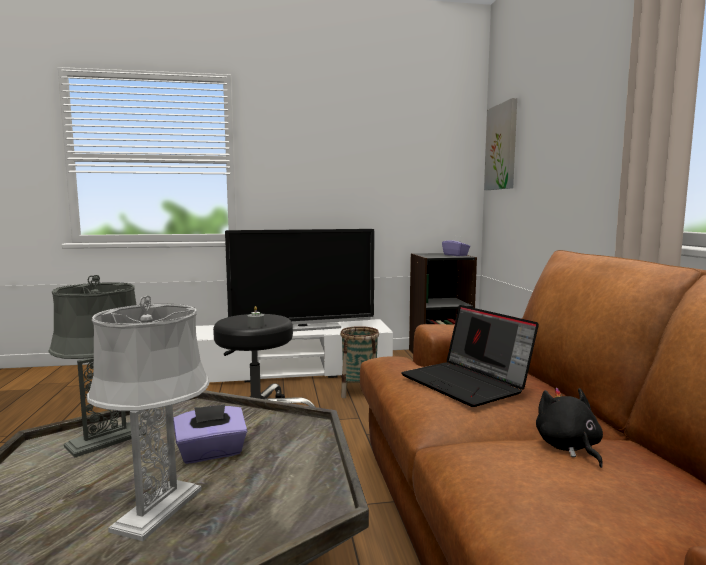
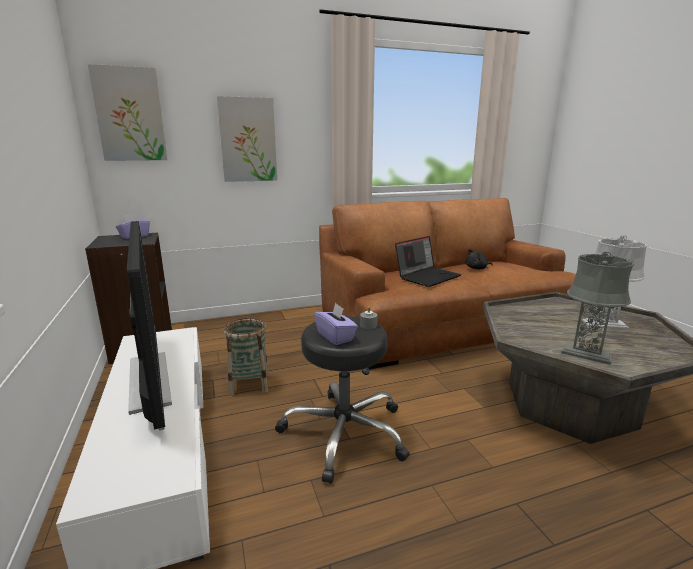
camera: 100 degrees left, 10 degrees up
(211, 453) = (555, 325): purple tissue box -> purple tissue box (335, 337)
(563, 159) = (248, 140): none -> picture

